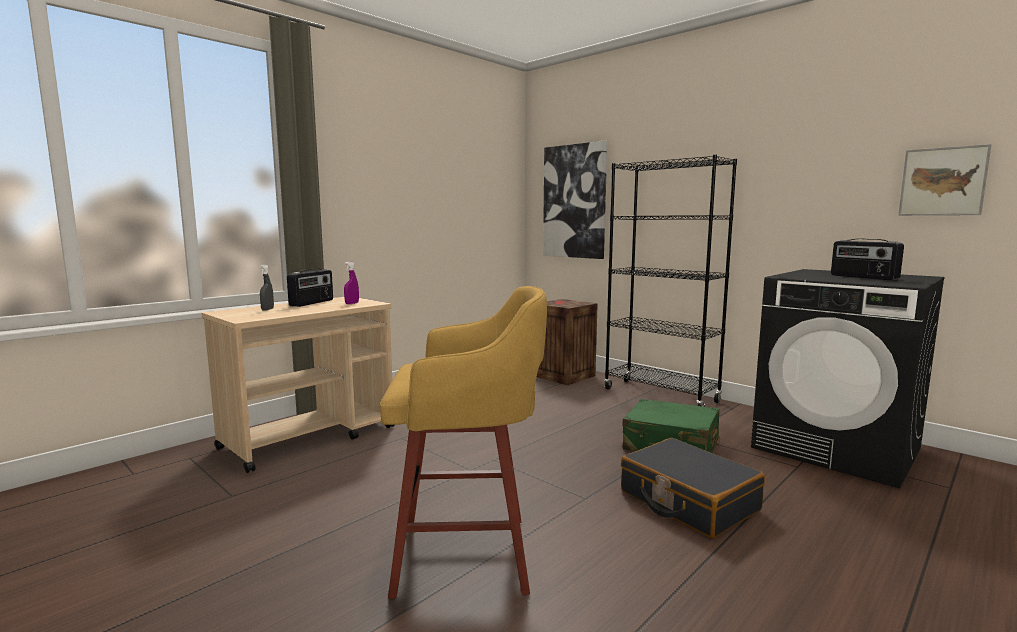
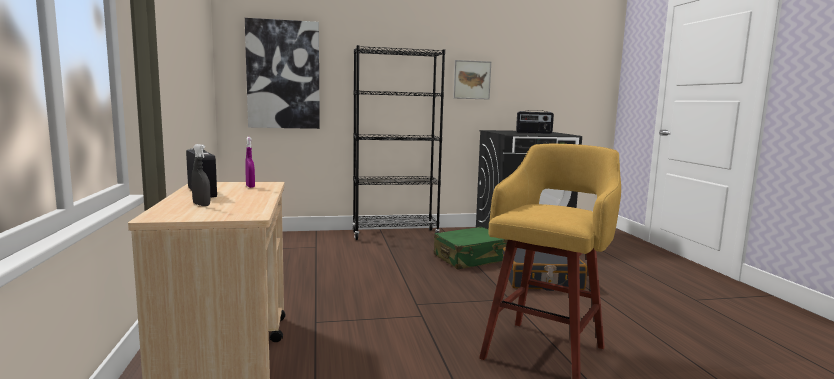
camera: 55 degrees left, 0 degrees up
(562, 376) = (301, 240): crate -> none
(942, 181) = (541, 79): picture -> picture (472, 80)

